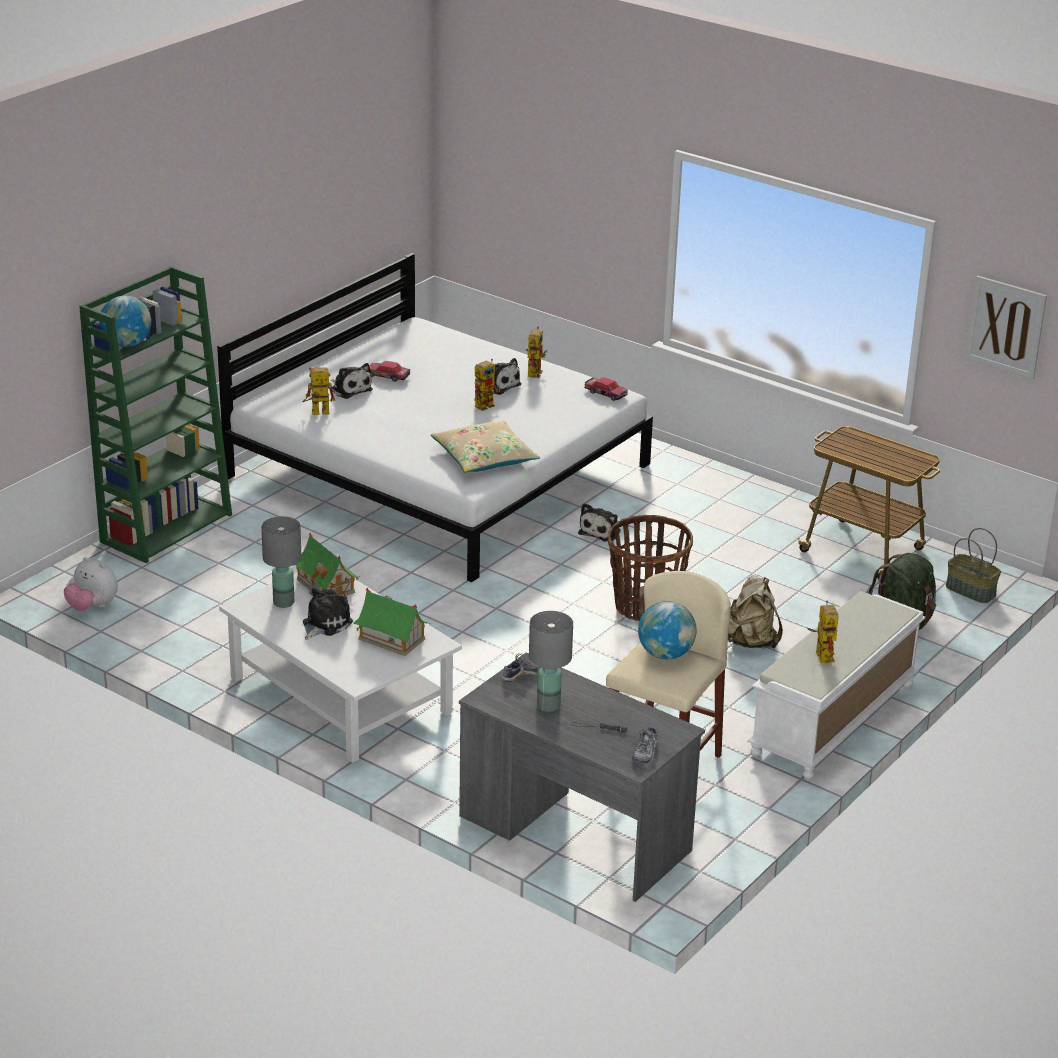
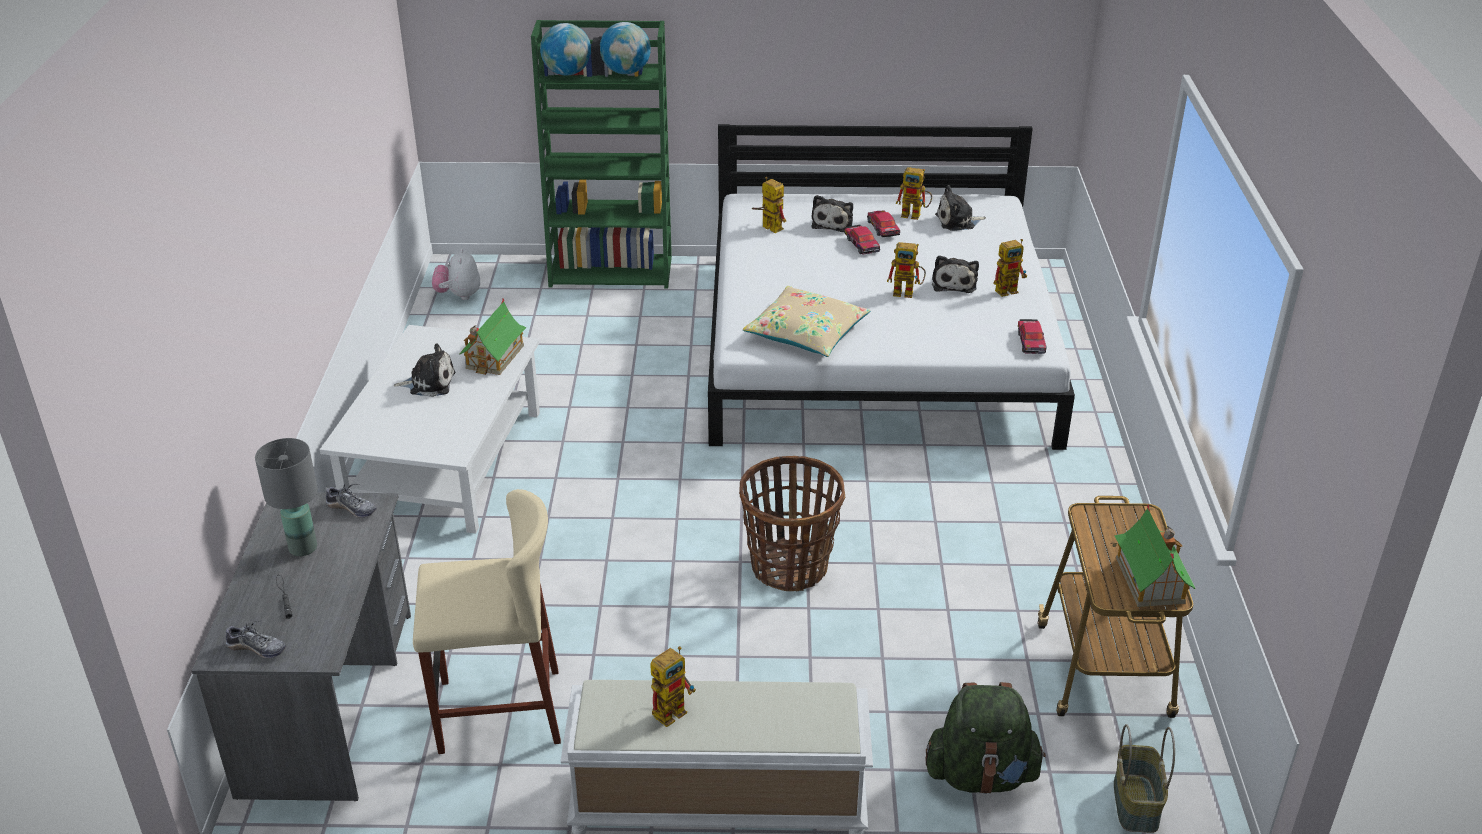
camera: 55 degrees right, 5 degrees up
(283, 602) = (444, 349): grey table lamp -> none
(387, 358) = (915, 215): none -> toy robot
(391, 639) = (438, 425): toy house -> toy house (1149, 579)
(398, 391) = (862, 244): none -> toy car
(601, 531) = (895, 477): plush toy -> plush toy (958, 221)
(645, 752) = (257, 648): shoe -> shoe turned 150 degrees counterclockwise
(665, 654) = (487, 583): globe -> globe (626, 72)
(751, 642) = (806, 668): beige backpack -> none
(1006, 327) = (1310, 471): picture -> none

